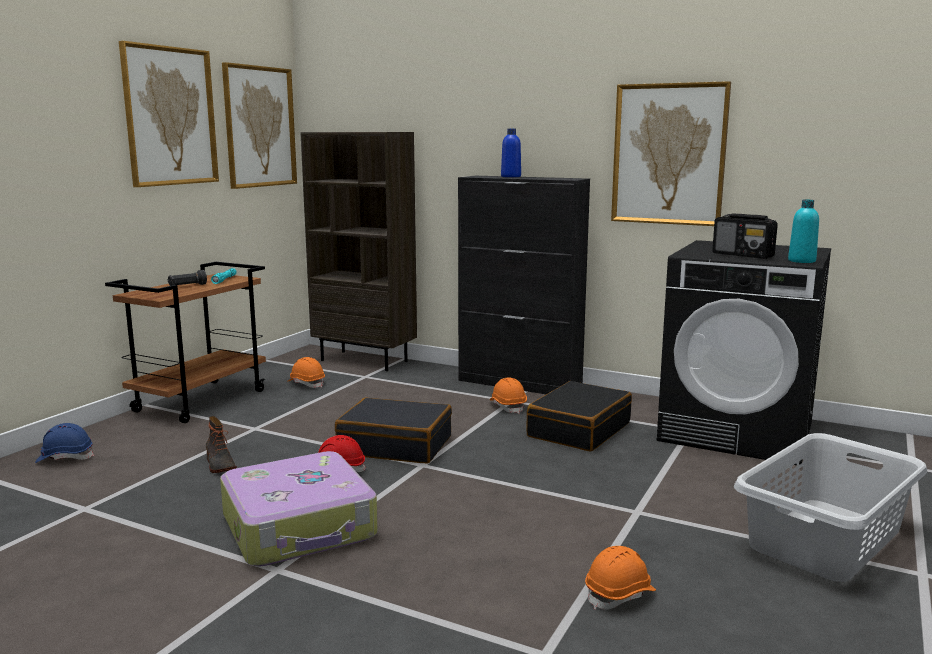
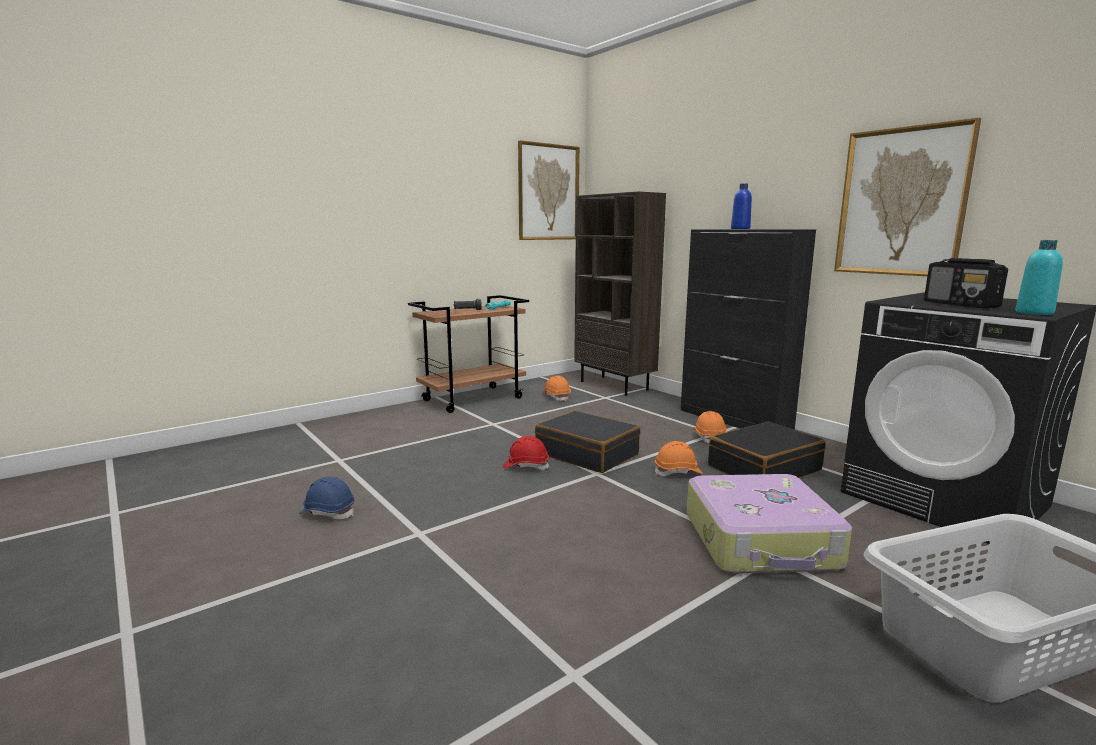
camera: 25 degrees right, 0 degrees up
(65, 458) = (358, 424): blue hard hat -> blue hard hat (328, 512)
(170, 116) = (470, 181): picture -> none
(219, 465) = (447, 446): boot -> none
(300, 527) = (463, 504): suitcase -> suitcase (761, 541)
(620, 594) = (694, 636): orange hard hat -> orange hard hat (678, 472)

